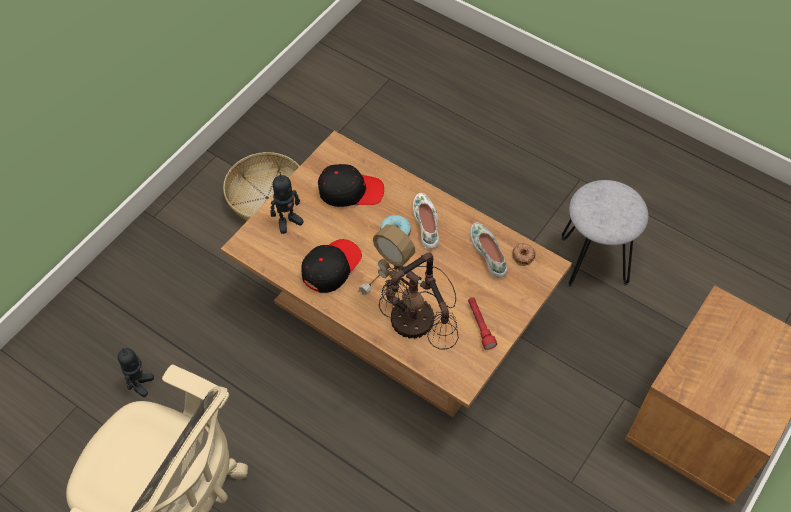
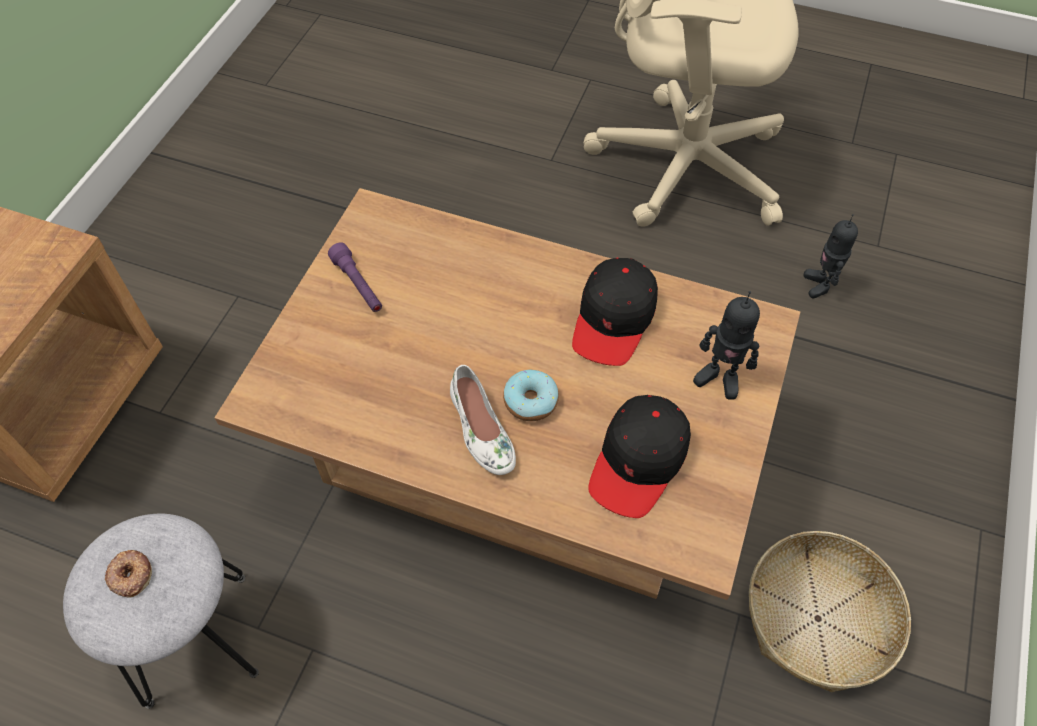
camera: 165 degrees right, 0 degrees up
(288, 221) = (719, 378): toy robot -> toy robot turned 105 degrees counterclockwise
(350, 191) = (638, 461): black cap -> black cap turned 45 degrees counterclockwise
(412, 322) = (461, 268): table lamp -> none
(480, 325) = (358, 285): red flashlight -> purple flashlight
(488, 252) = (361, 401): white shoe -> none
(523, 255) = (300, 410): donut -> donut (130, 575)

